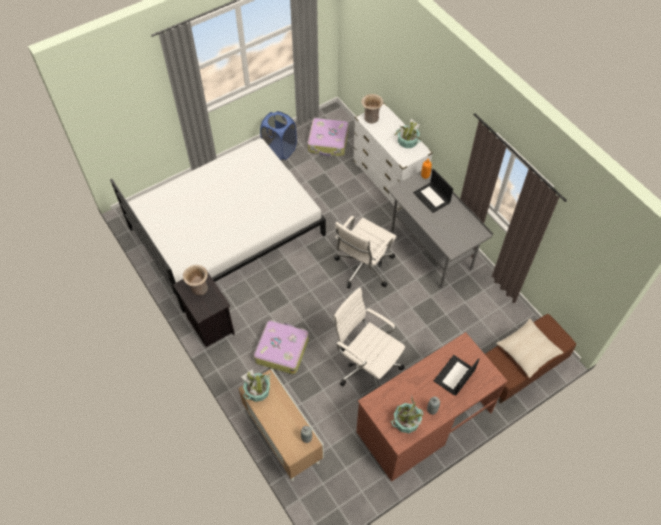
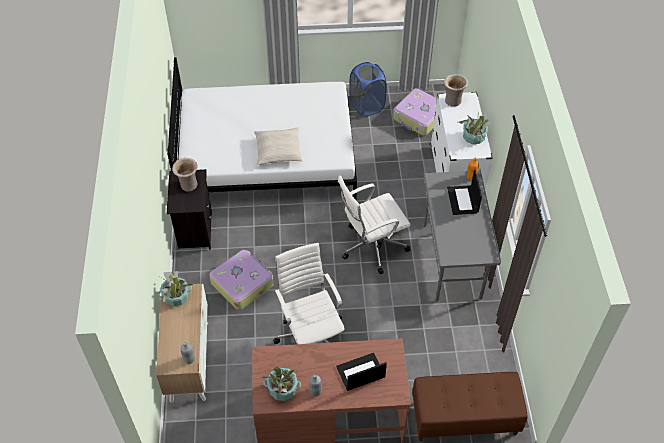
camera: 30 degrees right, 5 degrees down
(528, 351) = (468, 396): beige pillow -> beige pillow (278, 150)

